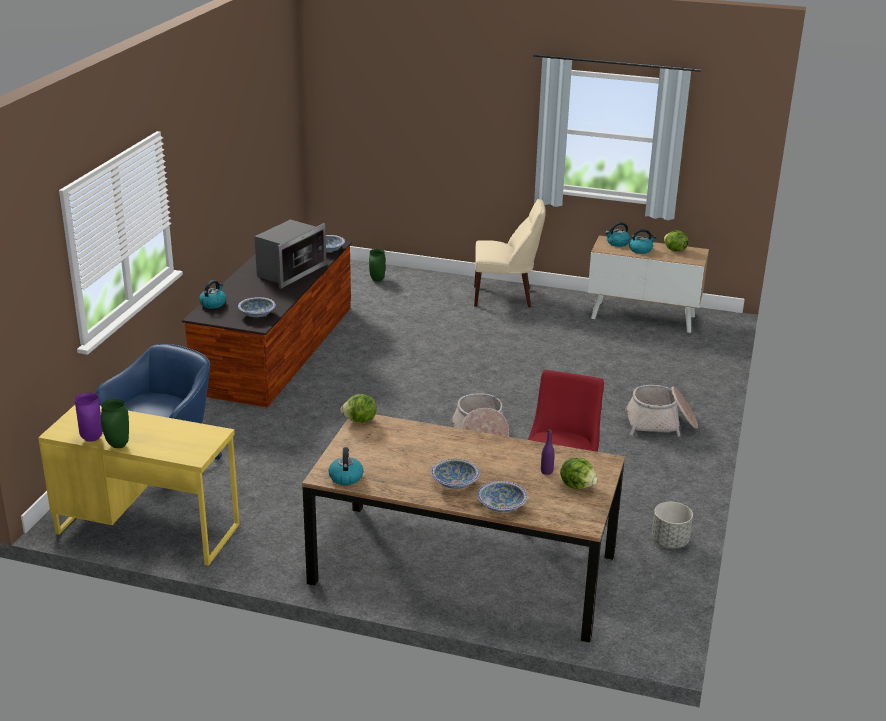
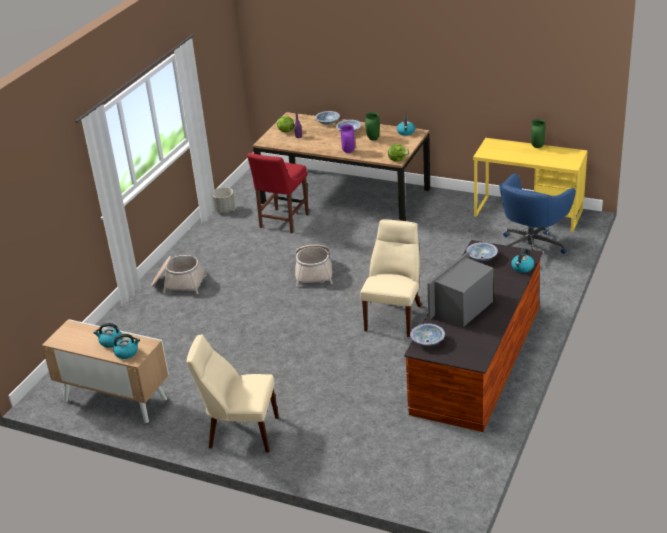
camera: 170 degrees left, 5 degrees up
(91, 438) = (555, 149): purple vase -> purple vase (349, 151)
(366, 386) = (394, 316): none -> beige chair
(377, 280) = (378, 465): green vase -> green vase (373, 139)
(674, 250) = (77, 342): lettuce -> none

